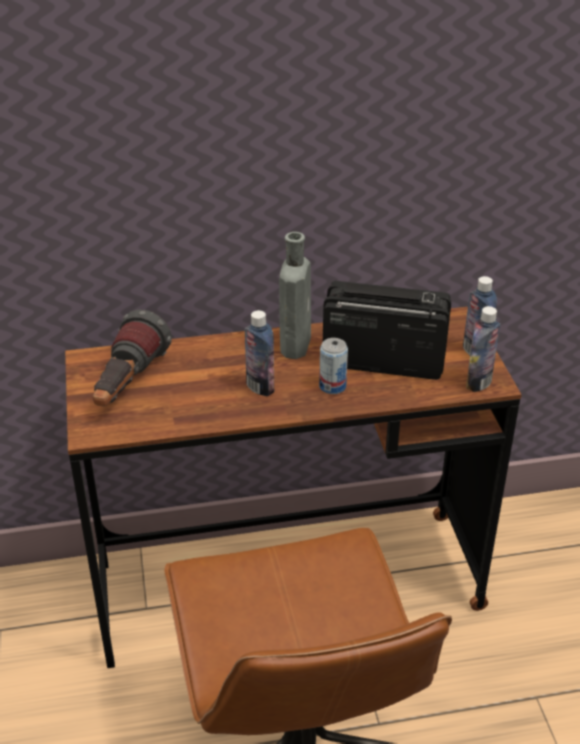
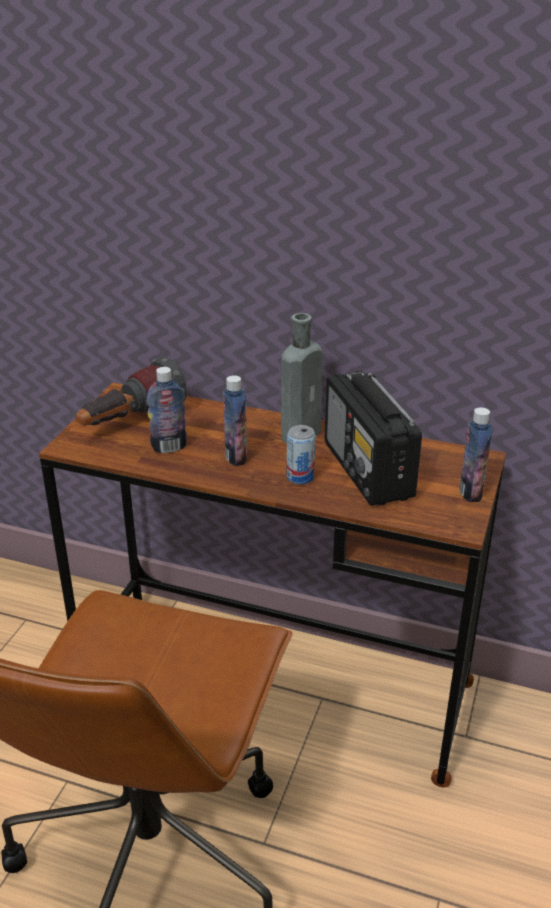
camera: 30 degrees right, 5 degrees down
(382, 361) = (368, 471): radio -> radio turned 150 degrees counterclockwise
(478, 383) = (446, 520): bottle -> bottle (169, 447)

